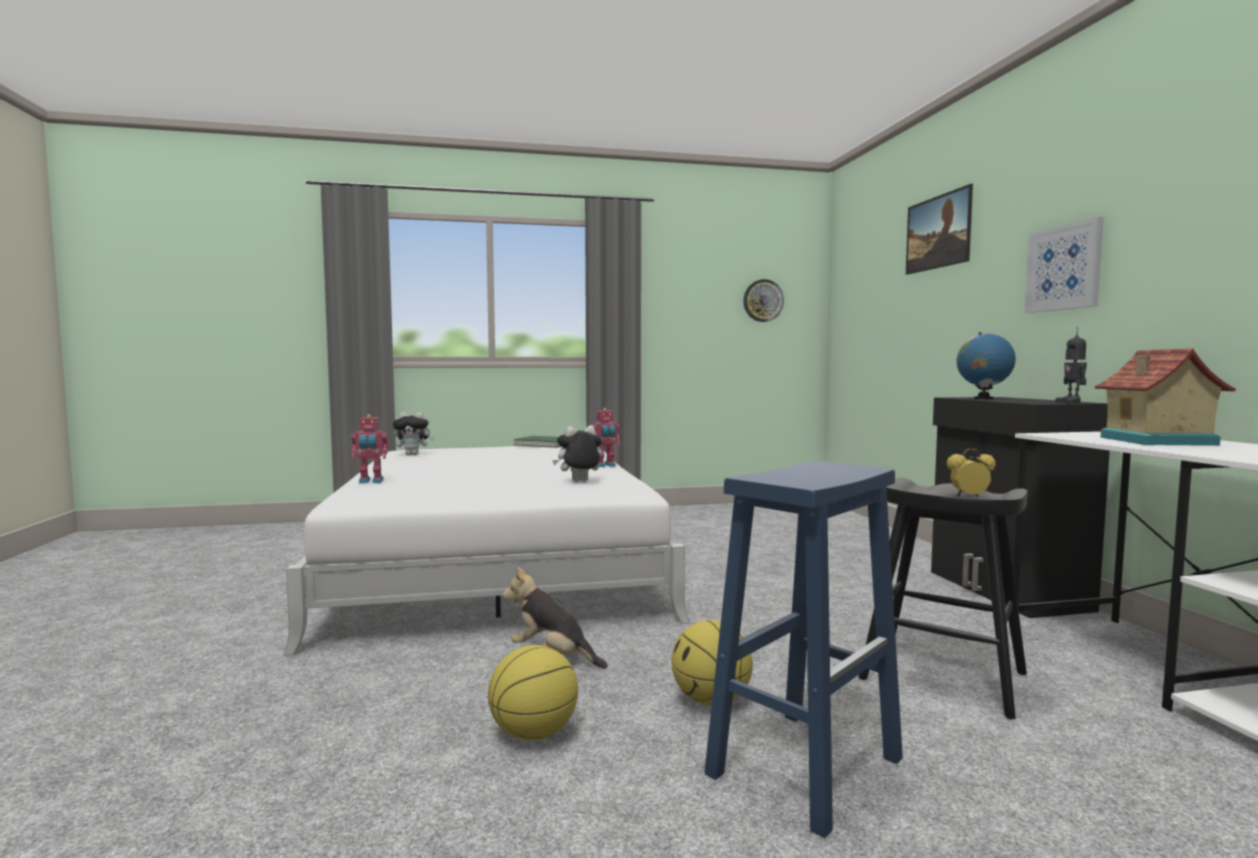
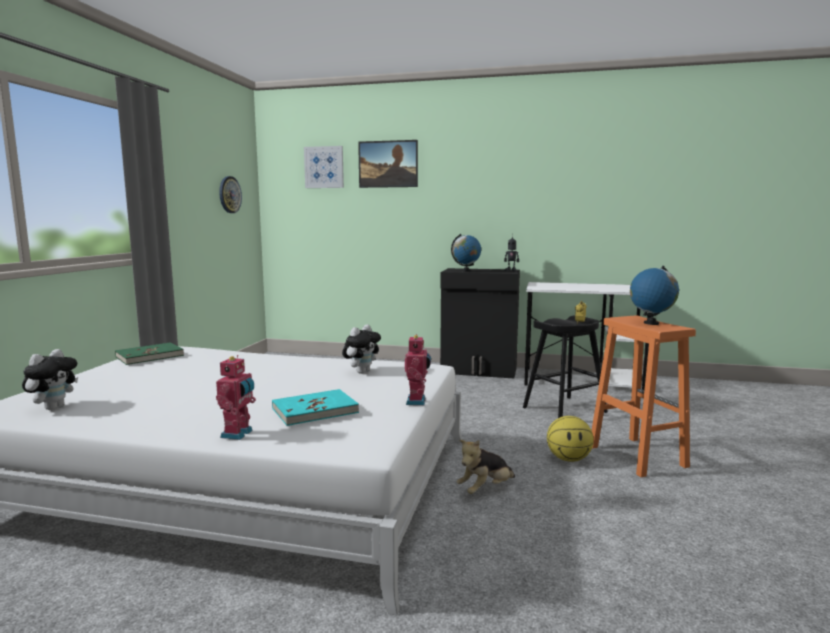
camera: 65 degrees left, 5 degrees up
(433, 485) = (315, 410): none -> turquoise book
(533, 733) = (591, 512): basketball -> none
(579, 482) = (362, 372): plush toy -> plush toy turned 150 degrees counterclockwise
(605, 465) = (296, 357): toy robot -> toy robot (417, 401)
(806, 765) = (635, 456): blue stool -> orange stool
(818, 475) = (651, 323): none -> globe
(1064, 268) = (486, 200): picture -> picture (324, 167)
(1154, 441) = (572, 286): toy house -> none

